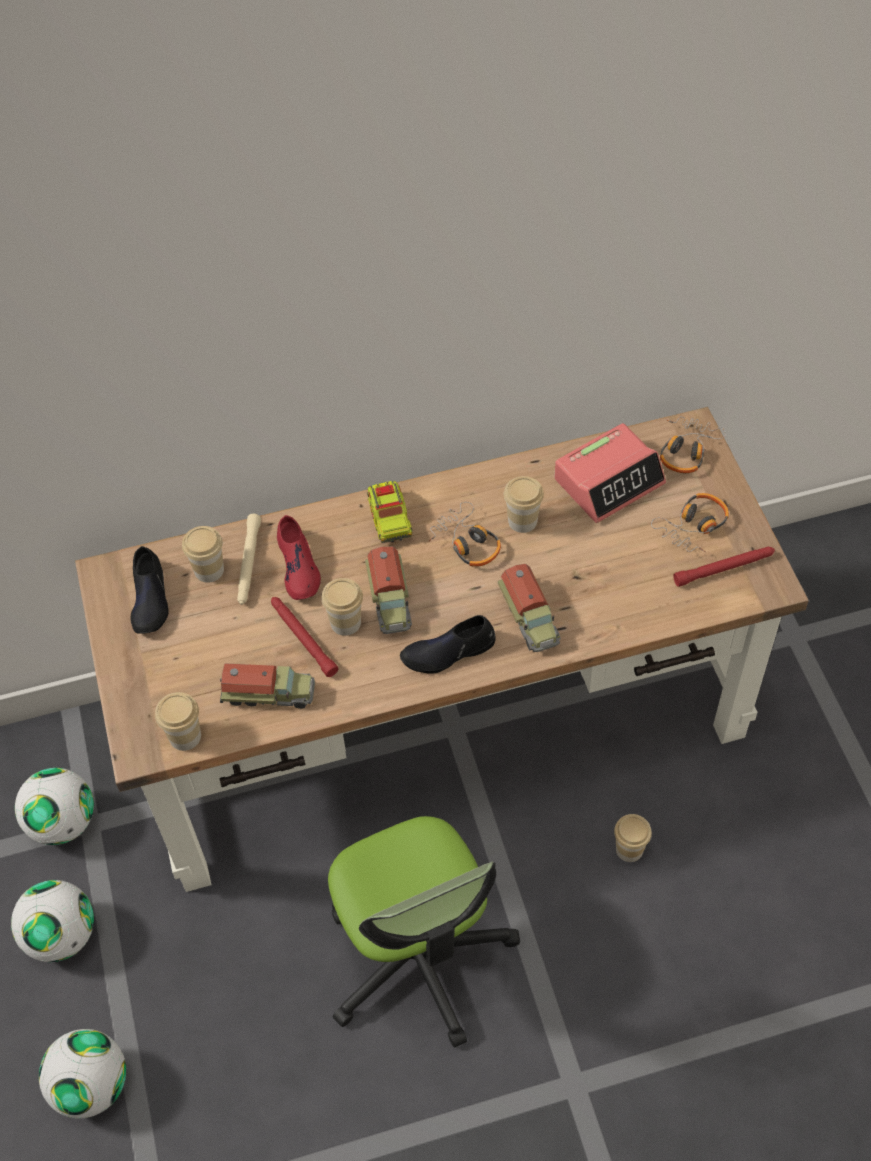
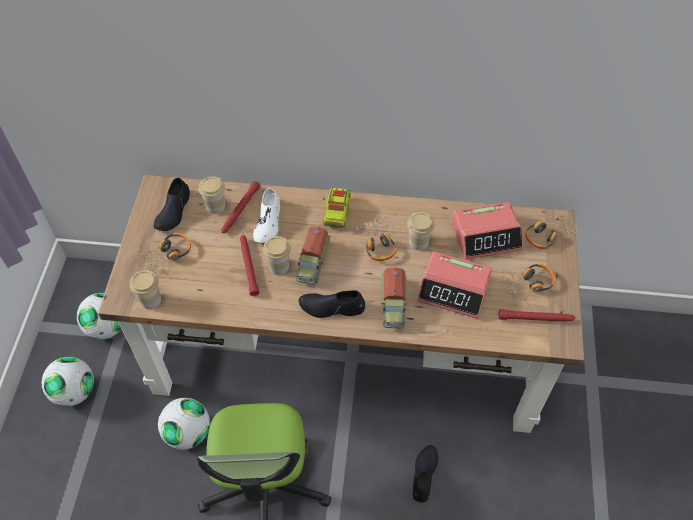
camera: 20 degrees right, 0 degrees up
(91, 1085) = (48, 486): football -> football (188, 433)
(175, 665) = (167, 255): none -> headphones
(249, 563) = (240, 210): beige flashlight -> red flashlight
(269, 693) = (212, 292): toy truck -> none
(298, 566) = (268, 222): red shoe -> white shoe
(601, 569) = (454, 290): none -> alarm clock
(629, 849) = (424, 474): cup -> black shoe

